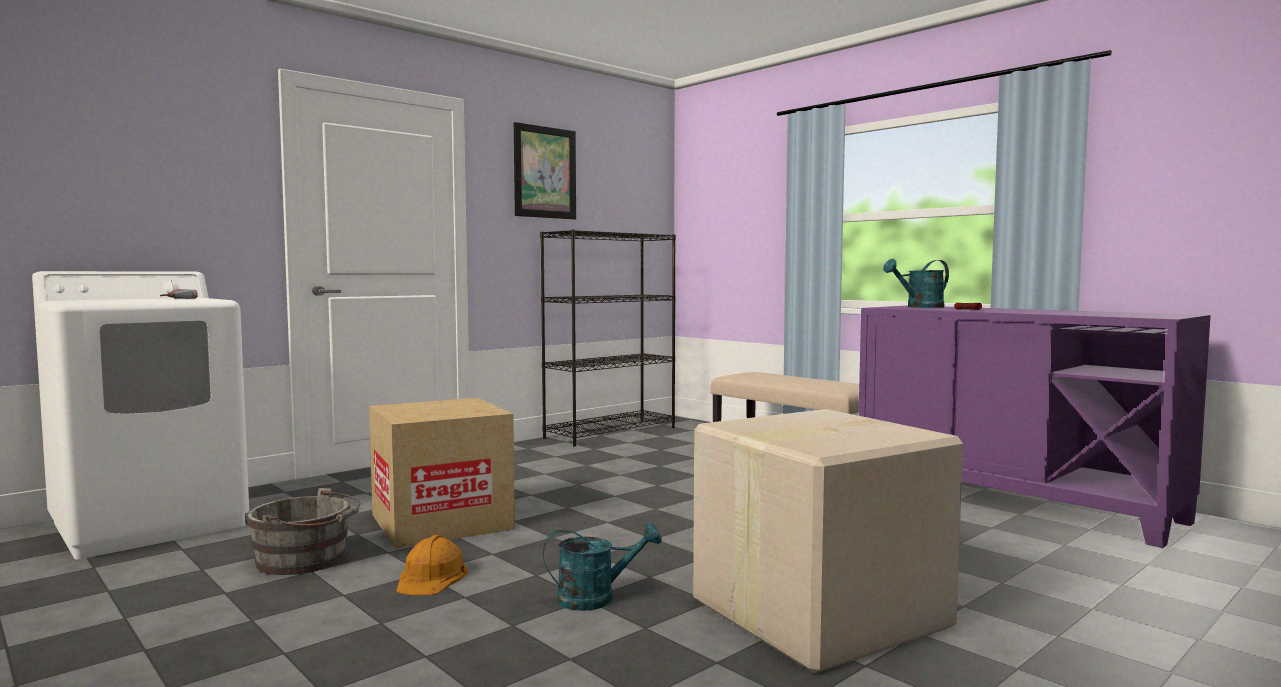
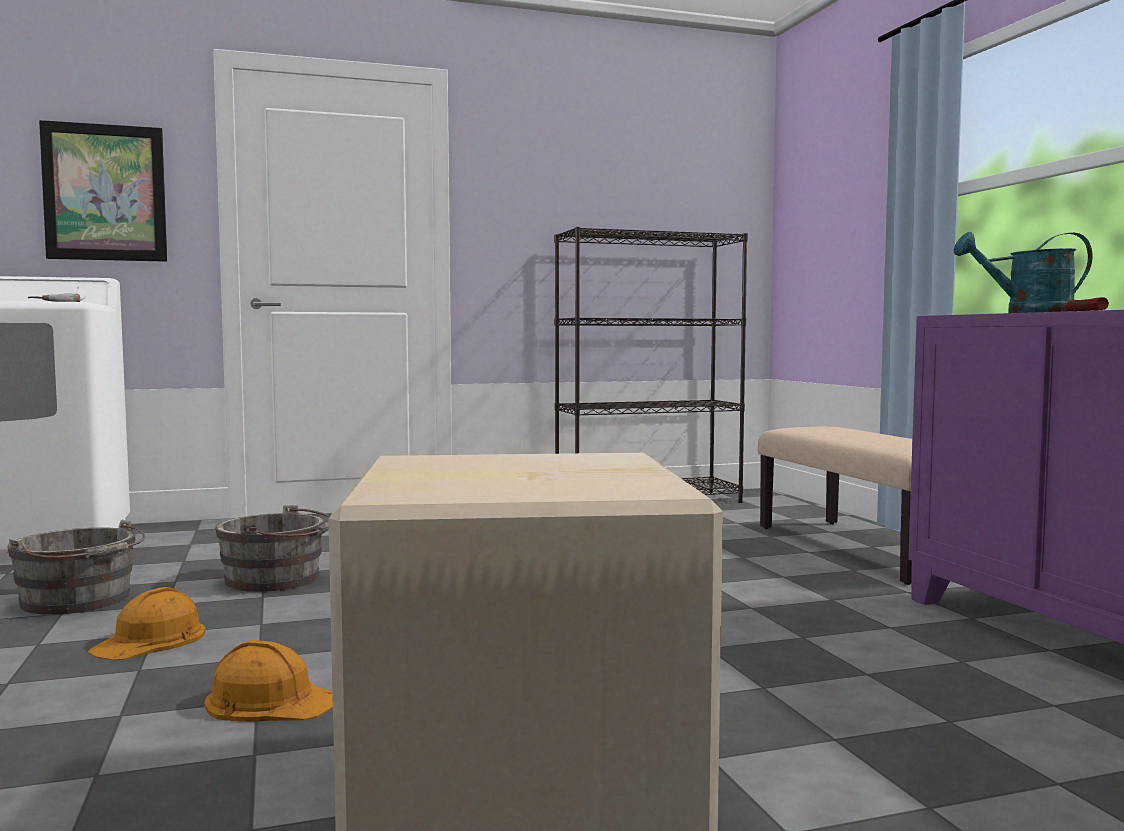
camera: 25 degrees right, 0 degrees up
(441, 521) = (278, 579): cardboard box -> grey bucket
(545, 172) = (564, 158): picture -> picture (105, 193)
(596, 598) = (270, 701): turquoise watering can -> orange hard hat

